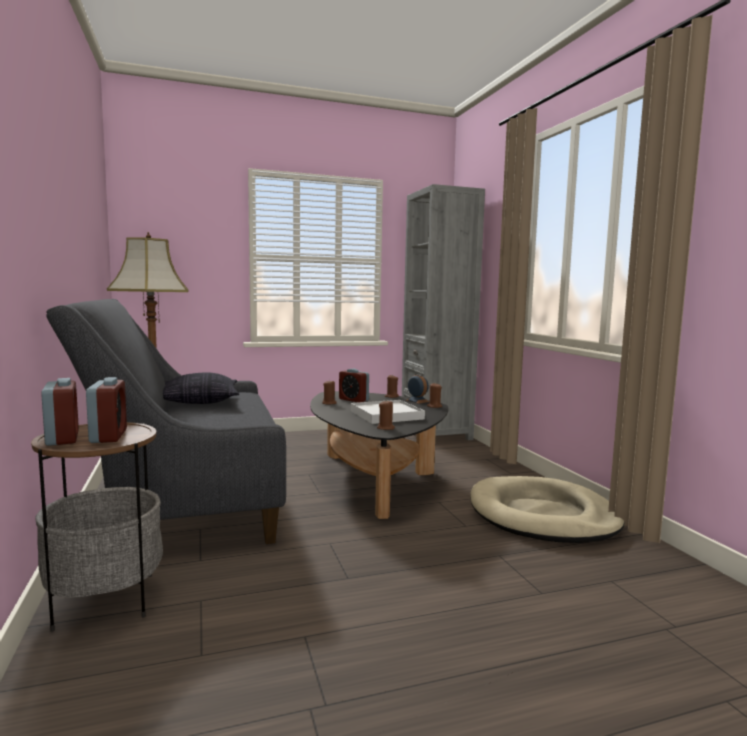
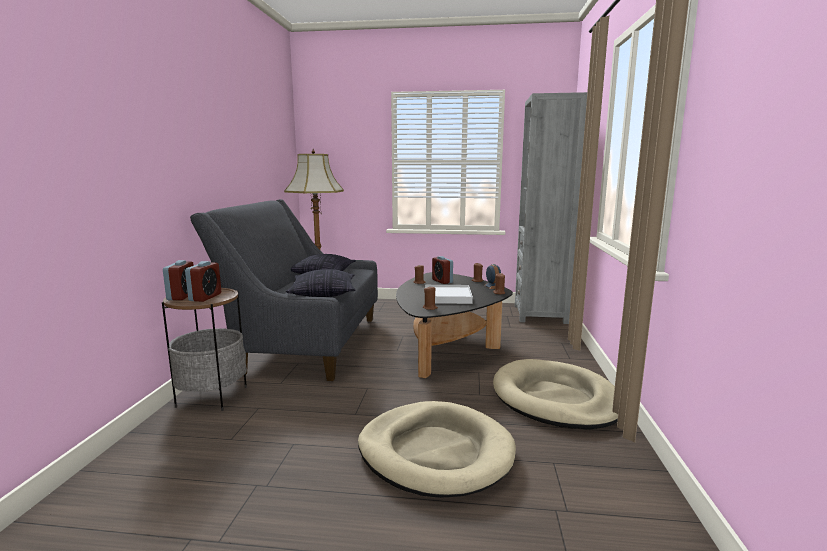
camera: 25 degrees right, 5 degrees up
(240, 423) = (323, 294): none -> pillow
(489, 600) = (435, 452): none -> beige dog bed

